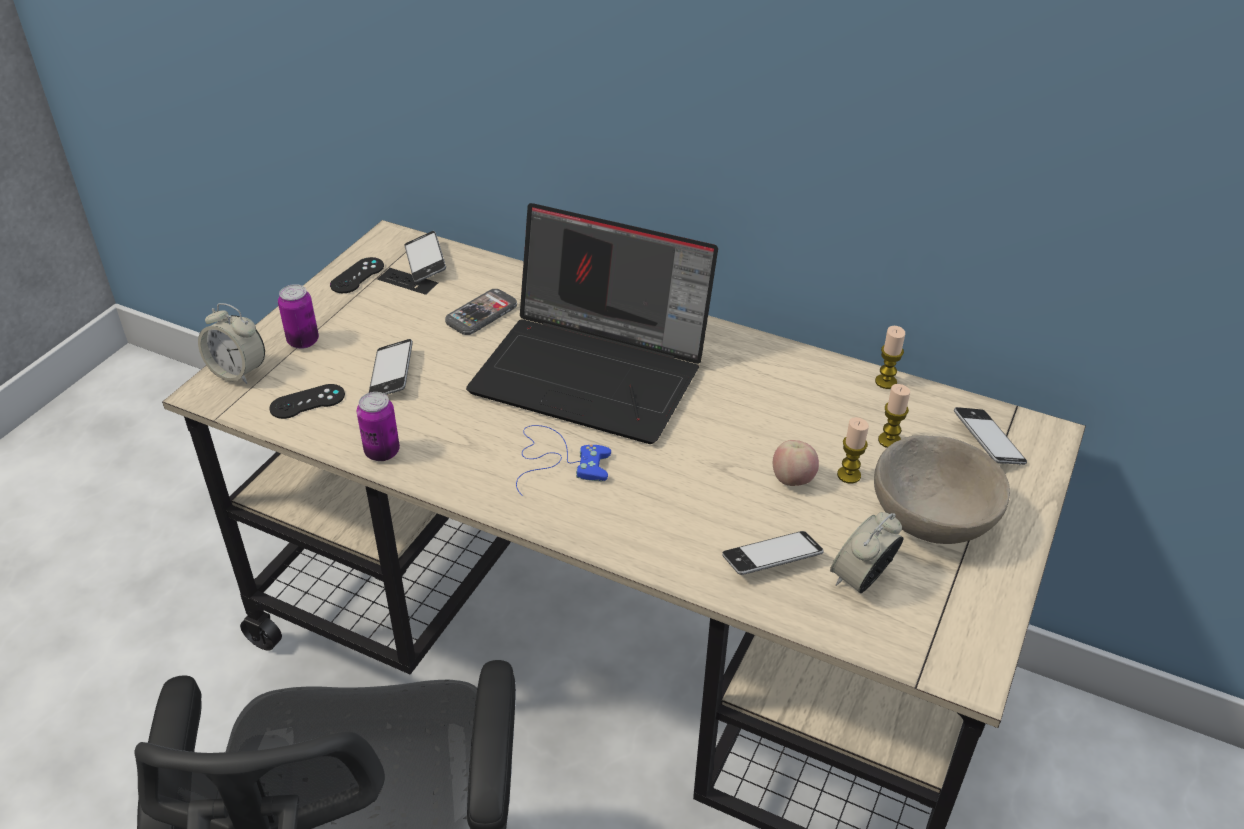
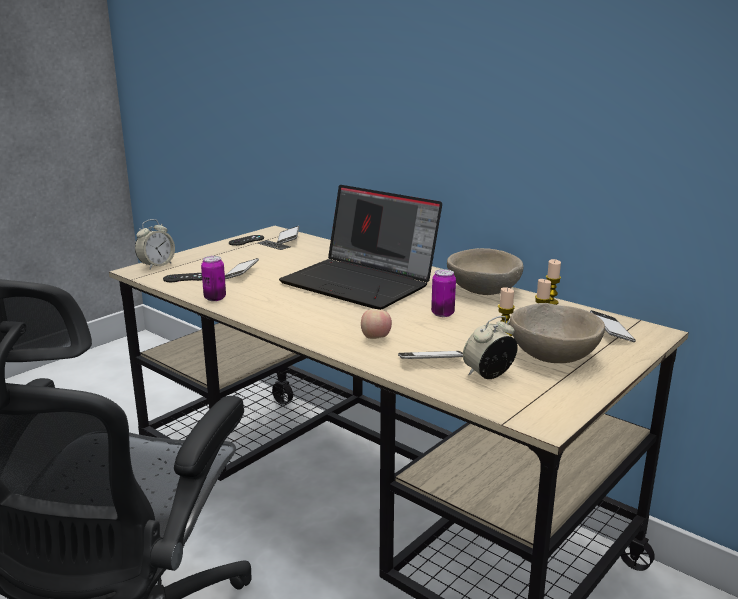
camera: 15 degrees right, 20 degrees down
(238, 372) = (156, 265): alarm clock -> alarm clock turned 90 degrees counterclockwise
(303, 341) = (200, 259): can -> can (442, 313)
(481, 314) = (308, 258): phone -> none
(557, 459) = (317, 310): blue game controller -> none
(781, 368) = (482, 291): none -> beige bowl
(792, 480) = (464, 332): apple -> apple (376, 338)

